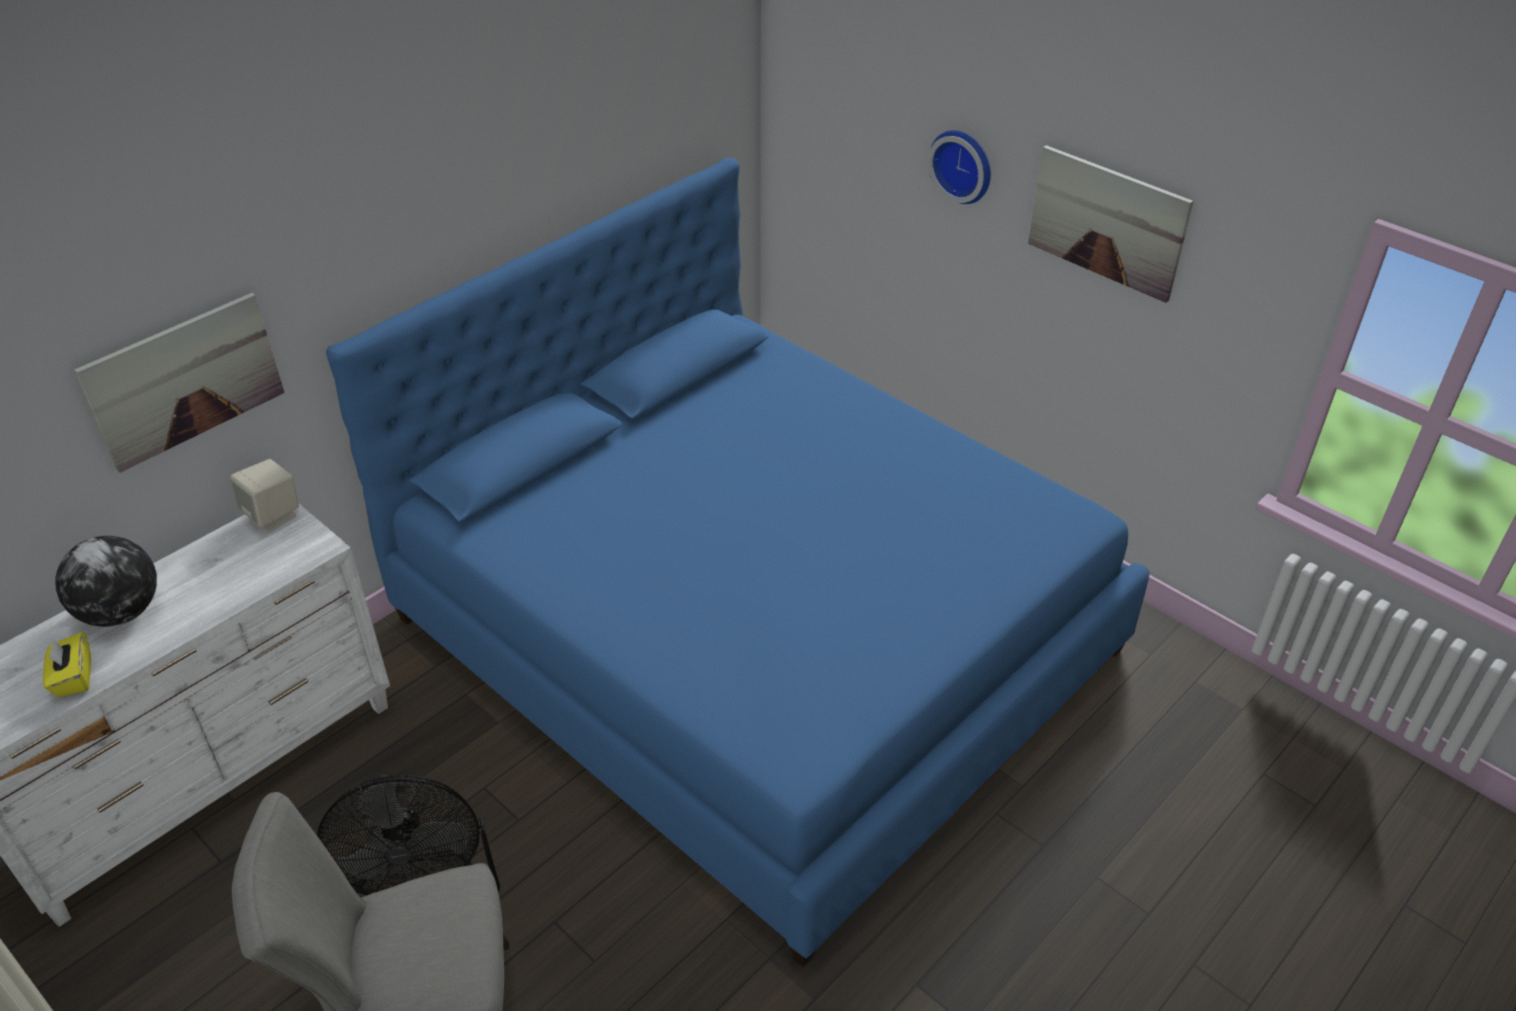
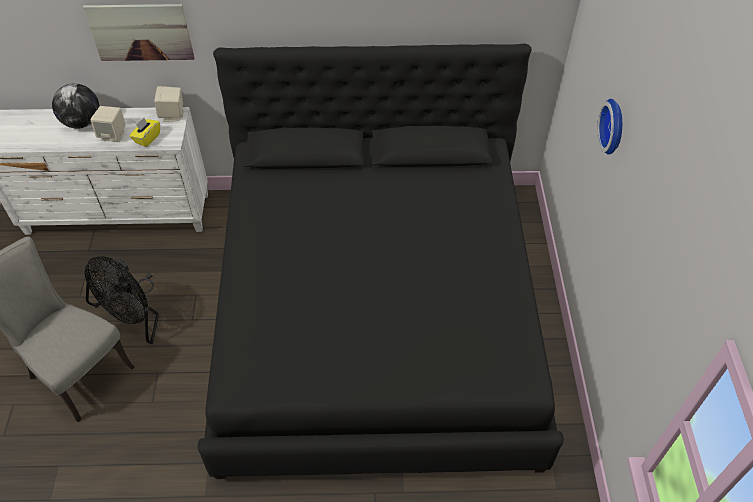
camera: 45 degrees right, 10 degrees up
(73, 678) = (41, 139): yellow tissue box -> yellow tissue box (147, 138)
(205, 595) = (113, 135): none -> beige speaker
(755, 633) = (376, 314): blue bed -> black bed
(1107, 222) = (644, 219): picture -> none

